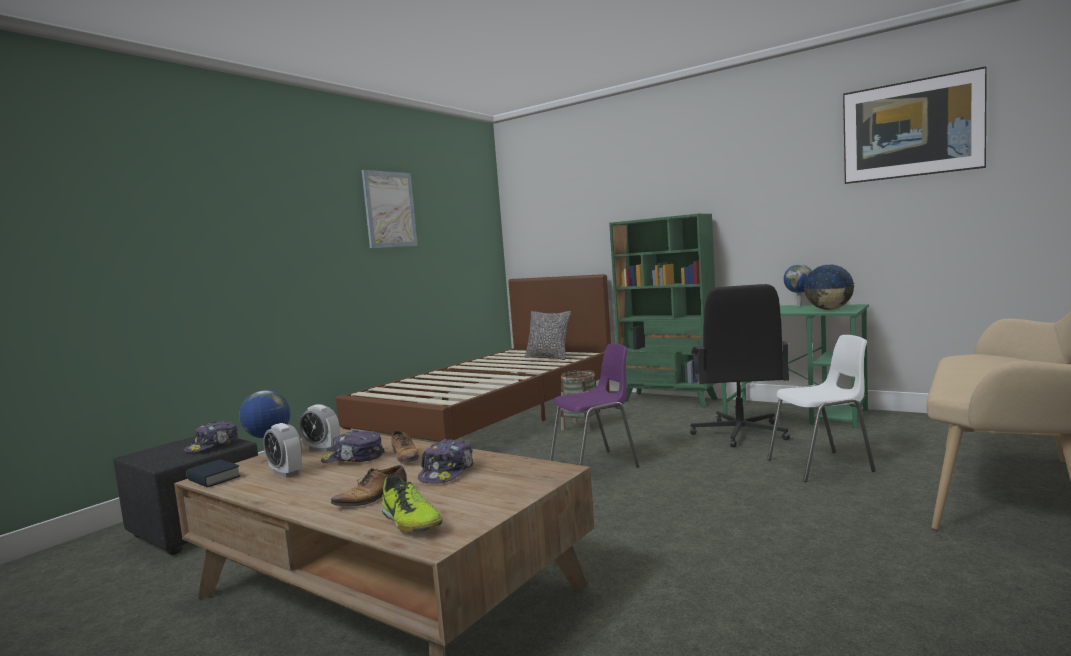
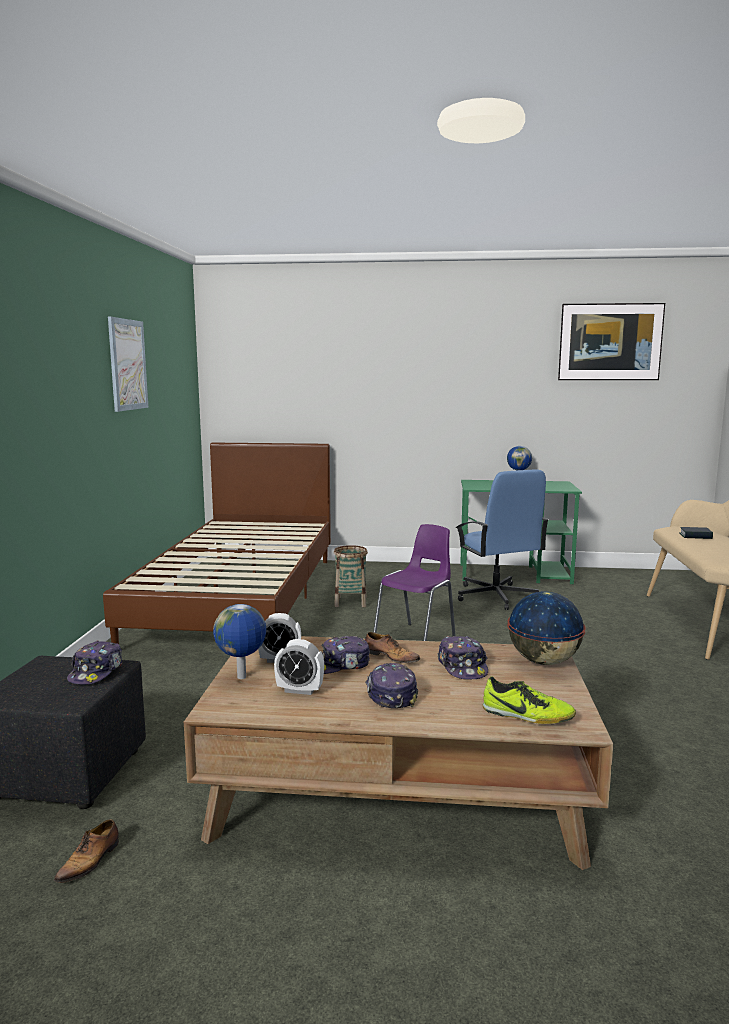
camera: 30 degrees left, 5 degrees up
(214, 479) = (227, 709): book -> book (695, 536)
(341, 486) = (391, 695): none -> cap
(373, 498) = (449, 701): shoe -> shoe (90, 861)
(549, 357) = (278, 530): pillow -> none
(669, 400) = (395, 567): green bookcase -> none
(739, 433) = (496, 596): black office chair -> blue office chair
(822, 466) = (588, 619): white chair -> none
(829, 309) = (552, 487): globe -> globe (544, 661)

